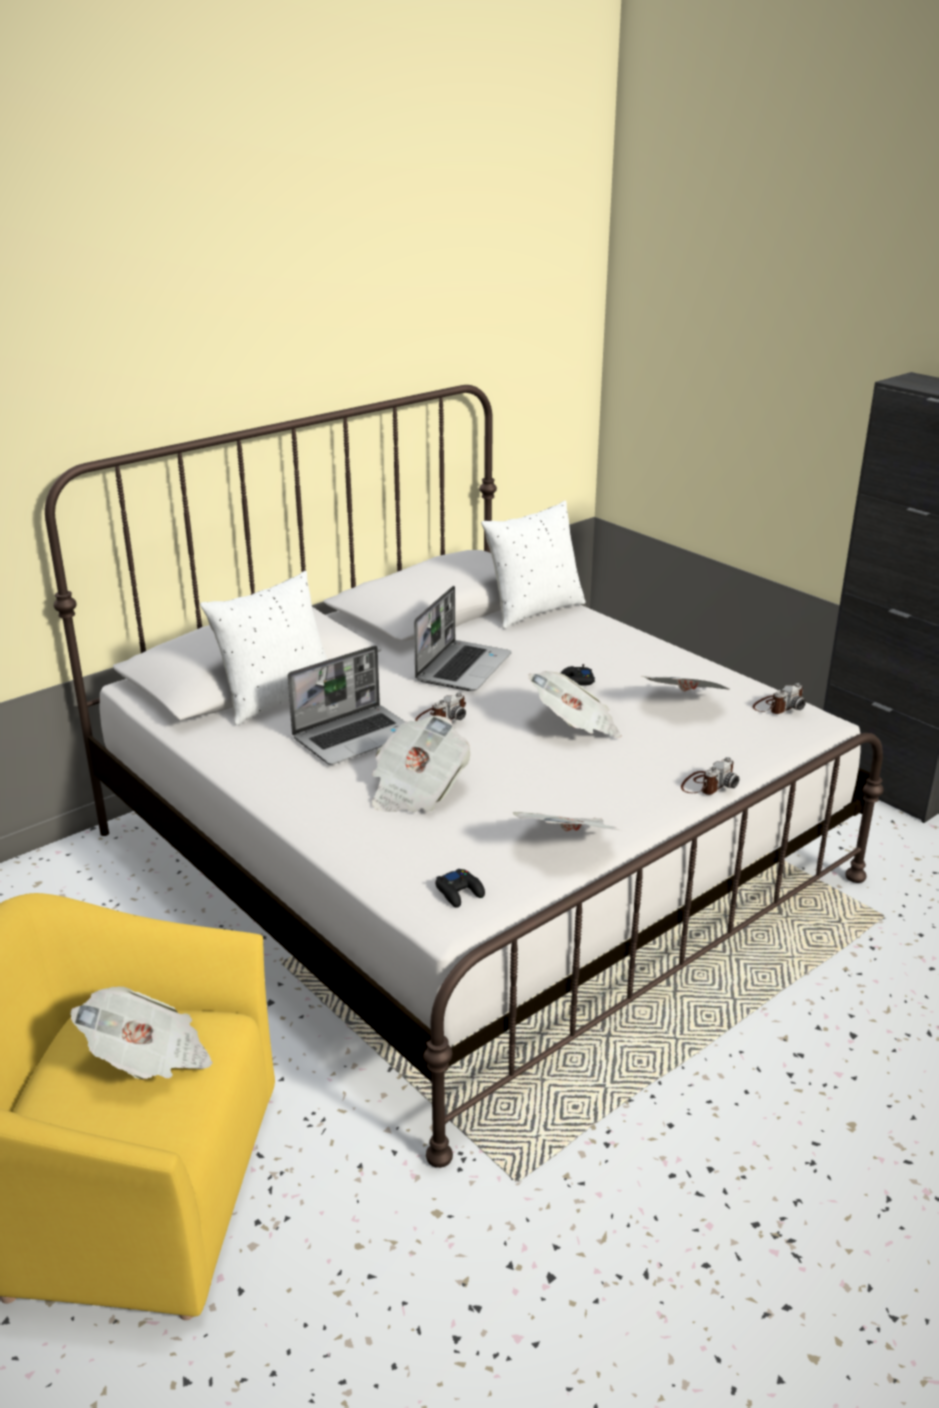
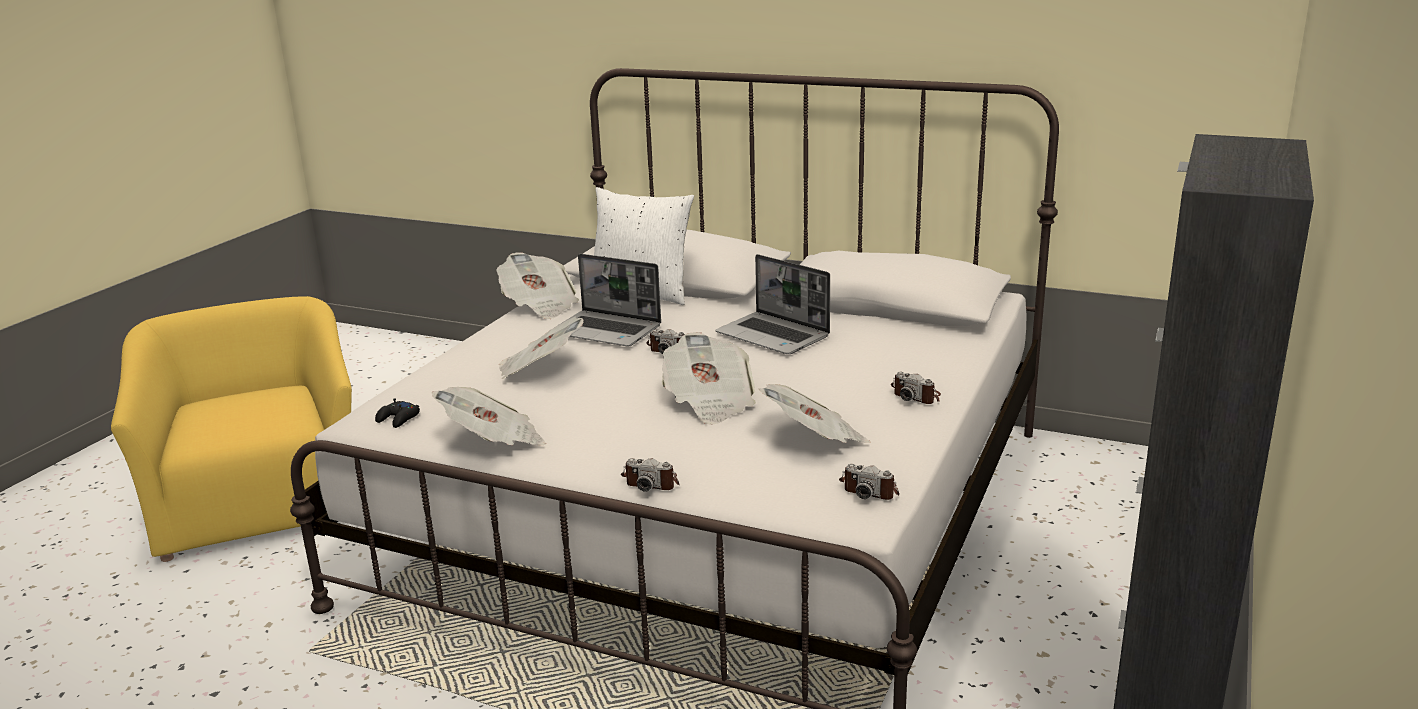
camera: 65 degrees right, 5 degrees down
(149, 1059) = (258, 415): newspaper -> newspaper (539, 306)
(463, 667) = (774, 336): laptop -> laptop turned 45 degrees clockwise
(533, 610) = (939, 334): white pillow -> none
(576, 681) = (804, 384): black game controller -> none
(639, 649) = (917, 396): none -> camera

